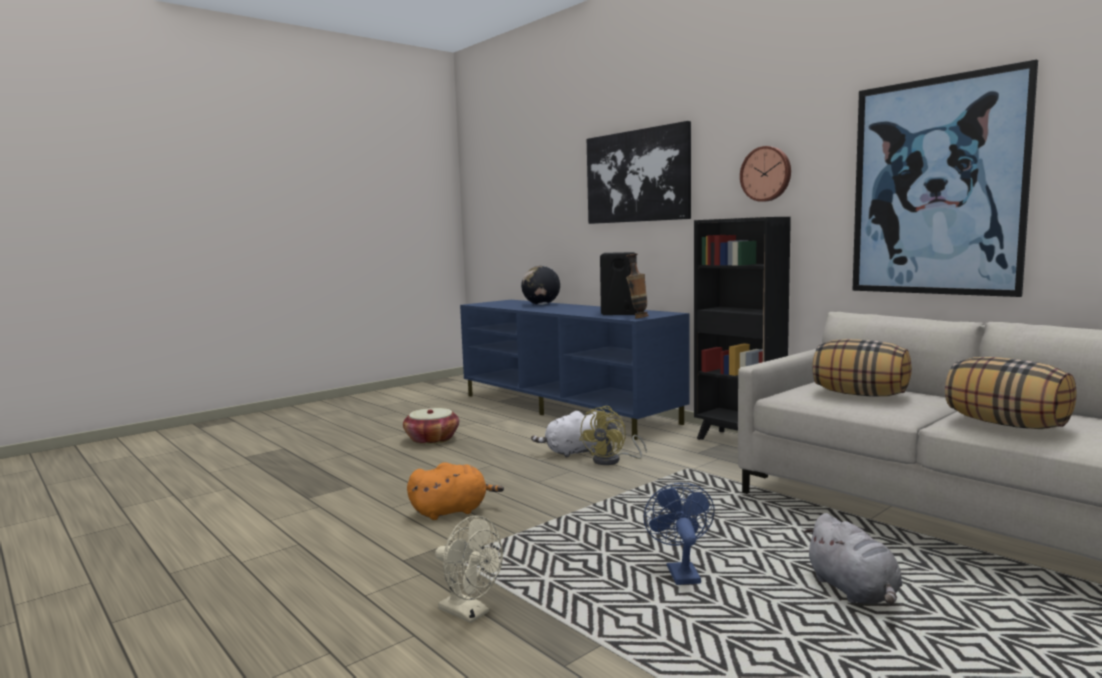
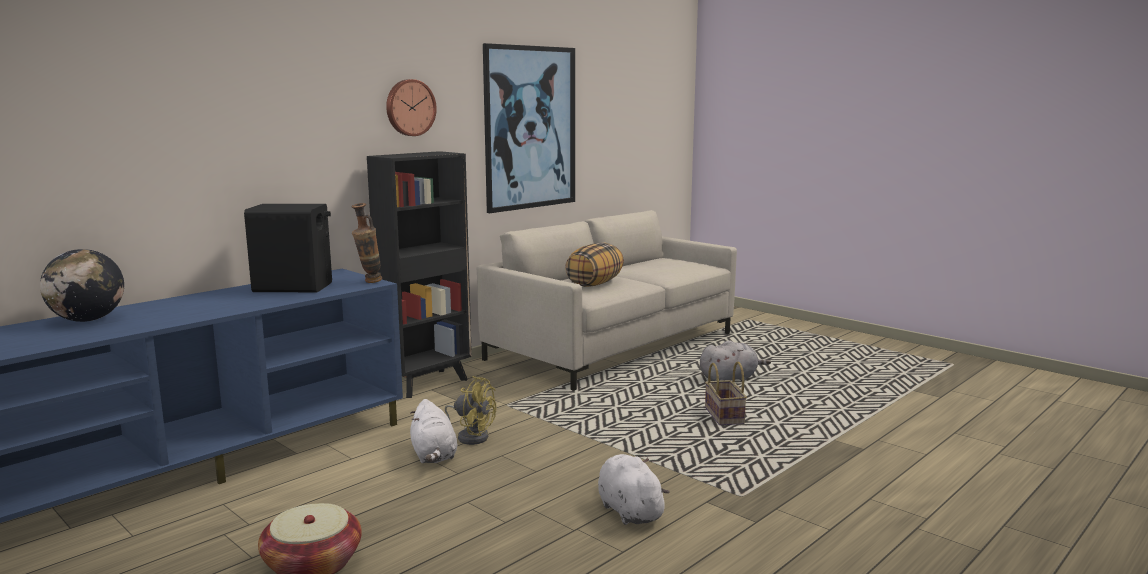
camera: 95 degrees left, 5 degrees up
(452, 511) = (628, 510): orange plush toy -> white plush toy
(470, 613) = (826, 481): beige fan -> none
(637, 176) = (235, 96): picture -> none
(680, 572) = (725, 416): blue fan -> basket
(1007, 424) = (669, 272): pillow -> none

